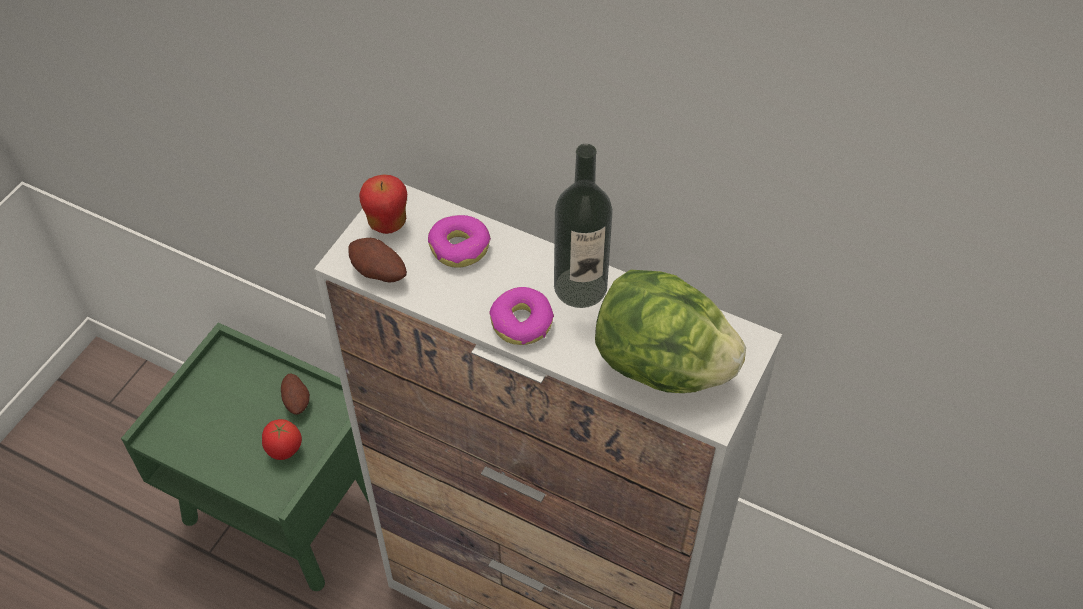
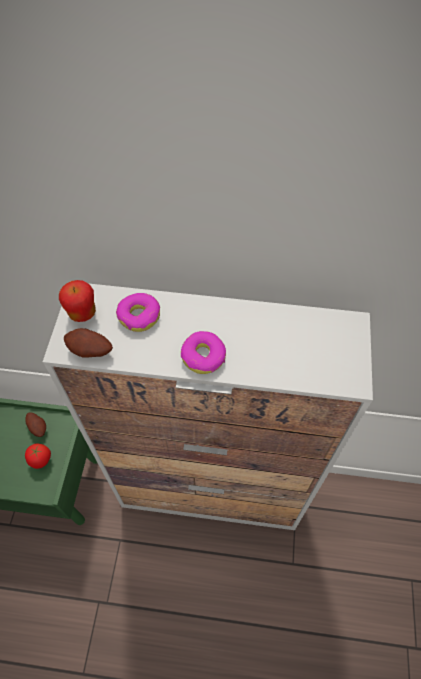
camera: 20 degrees left, 5 degrees up
(580, 287) = (231, 320): bottle -> none
(662, 366) = (307, 358): lettuce -> none

